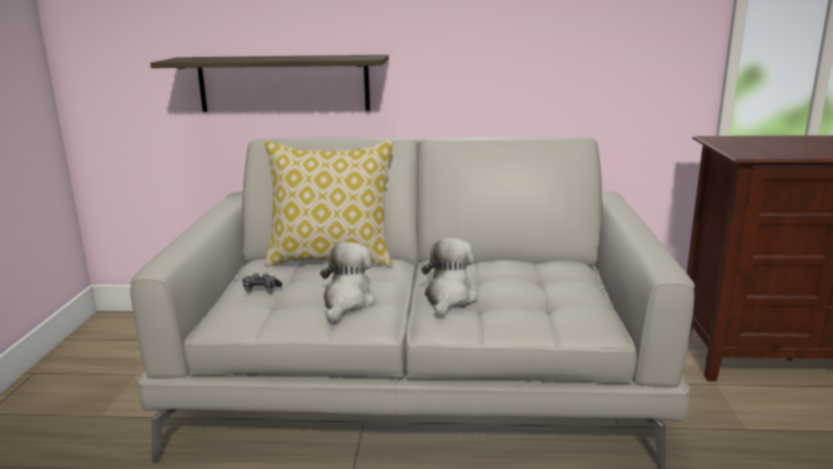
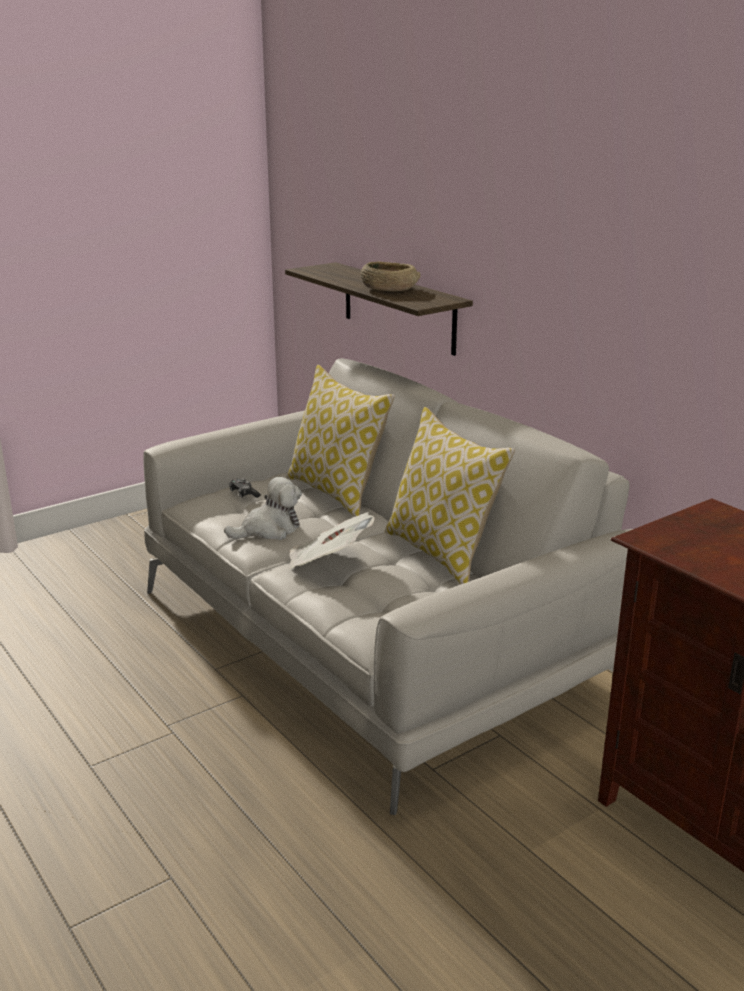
camera: 50 degrees right, 5 degrees up
(302, 57) = (389, 289): none -> beige bowl
(448, 298) = (328, 562): plush toy -> newspaper
(497, 260) = (442, 553): none -> pillow

